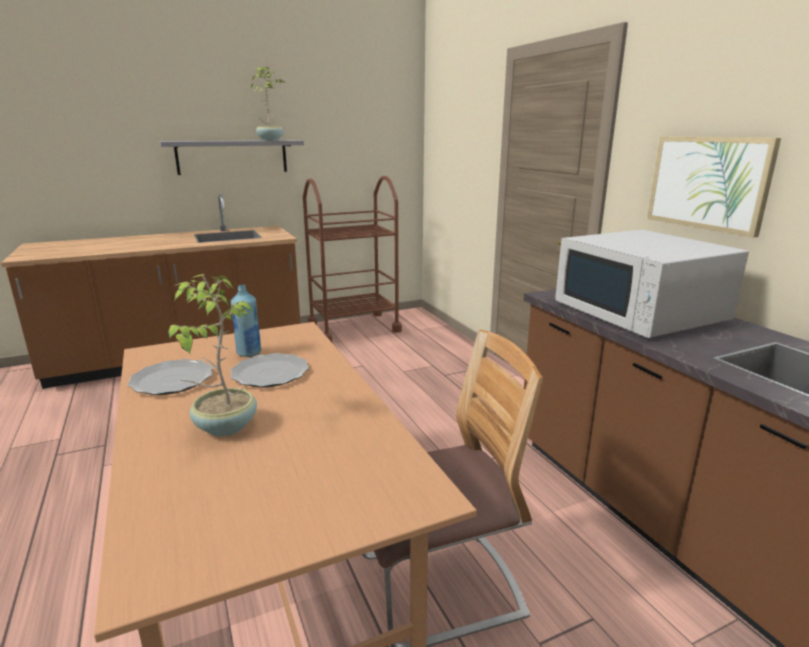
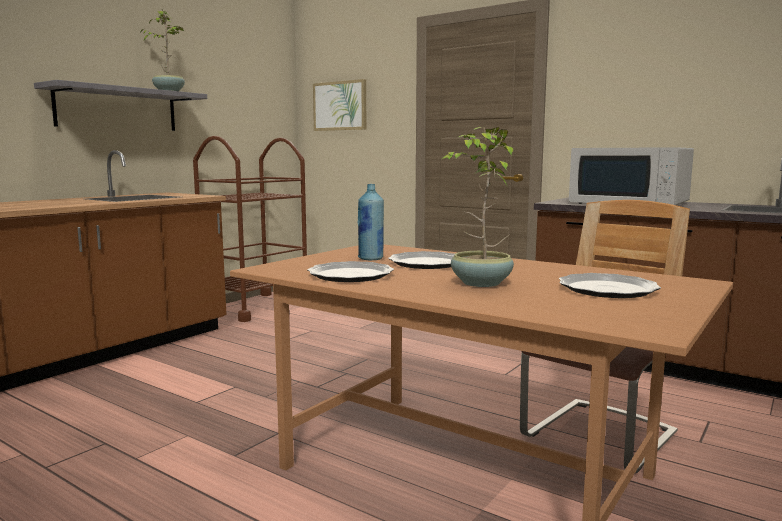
camera: 30 degrees left, 10 degrees down
(300, 479) = (608, 289): none -> plate
(708, 183) = (641, 109): picture -> picture (340, 106)

